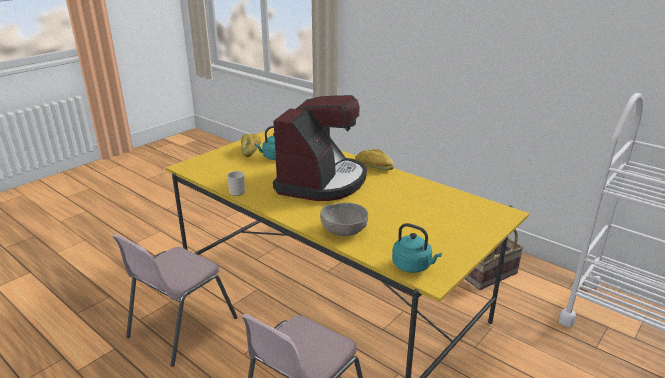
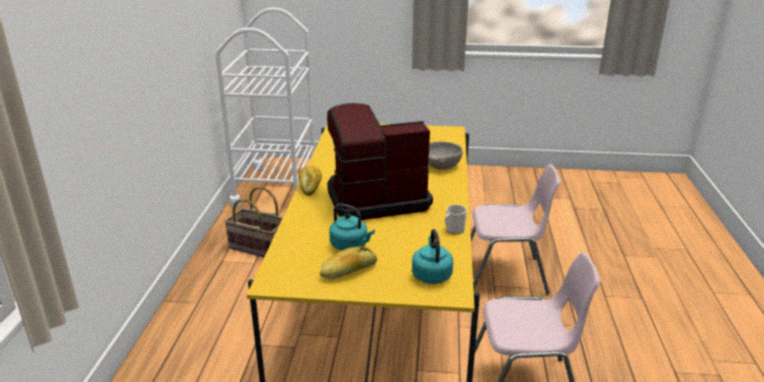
camera: 125 degrees left, 0 degrees up
(413, 266) = (447, 137): turquoise kettle -> turquoise kettle (431, 274)

